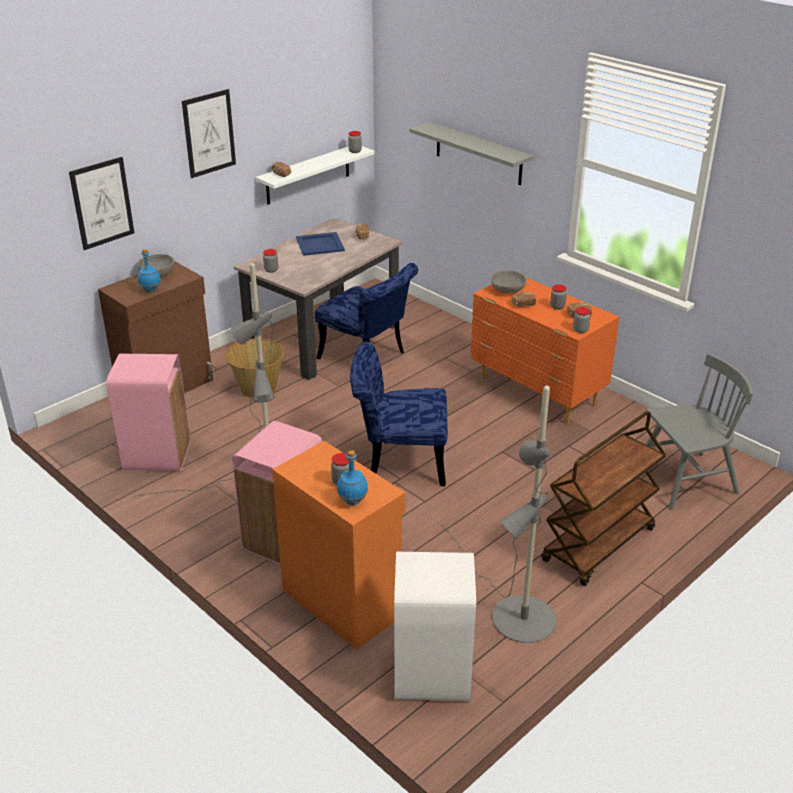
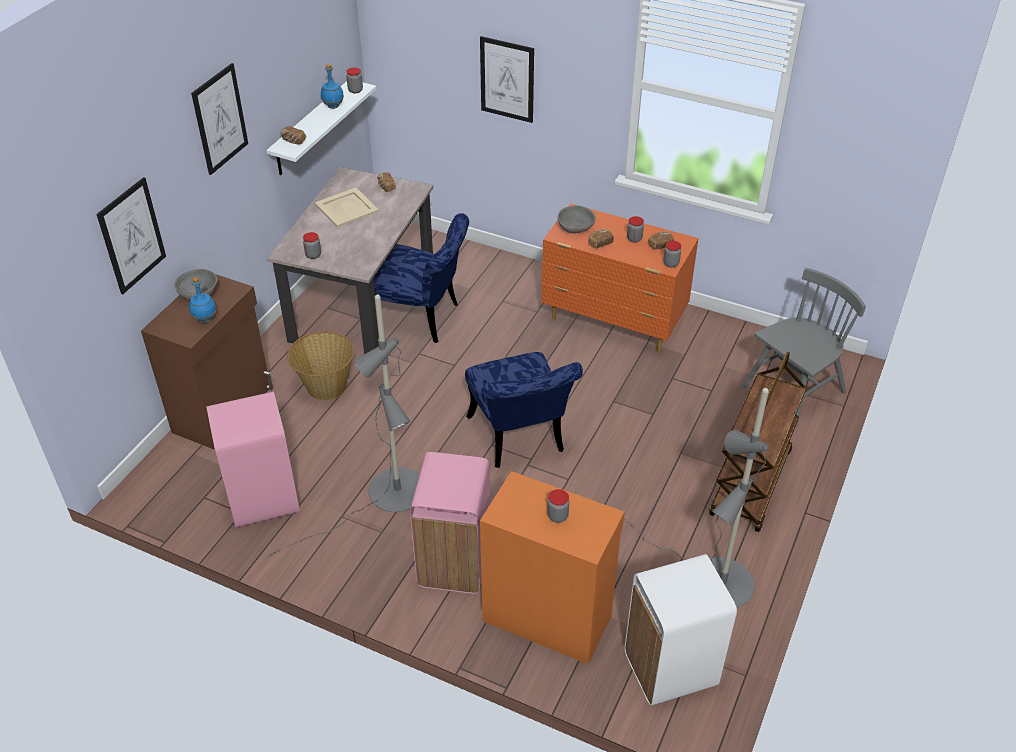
camera: 20 degrees left, 10 degrees up
(319, 244) = (346, 207): blue tray -> beige tray
(353, 501) = (581, 536): blue bottle -> blue bottle (333, 106)
(398, 462) = (519, 440): blue chair -> blue chair turned 90 degrees counterclockwise
(478, 153) = (507, 79): grey shelf -> picture

